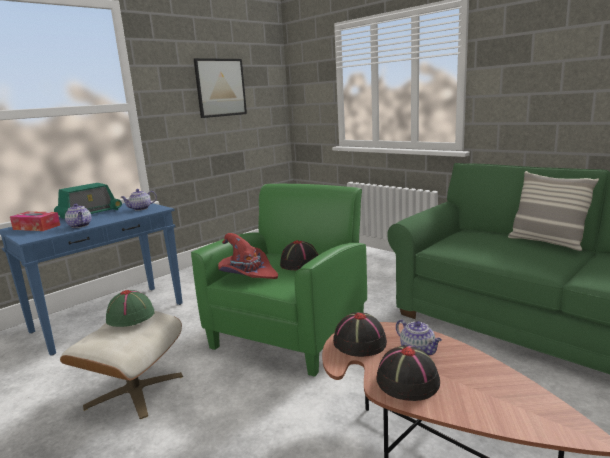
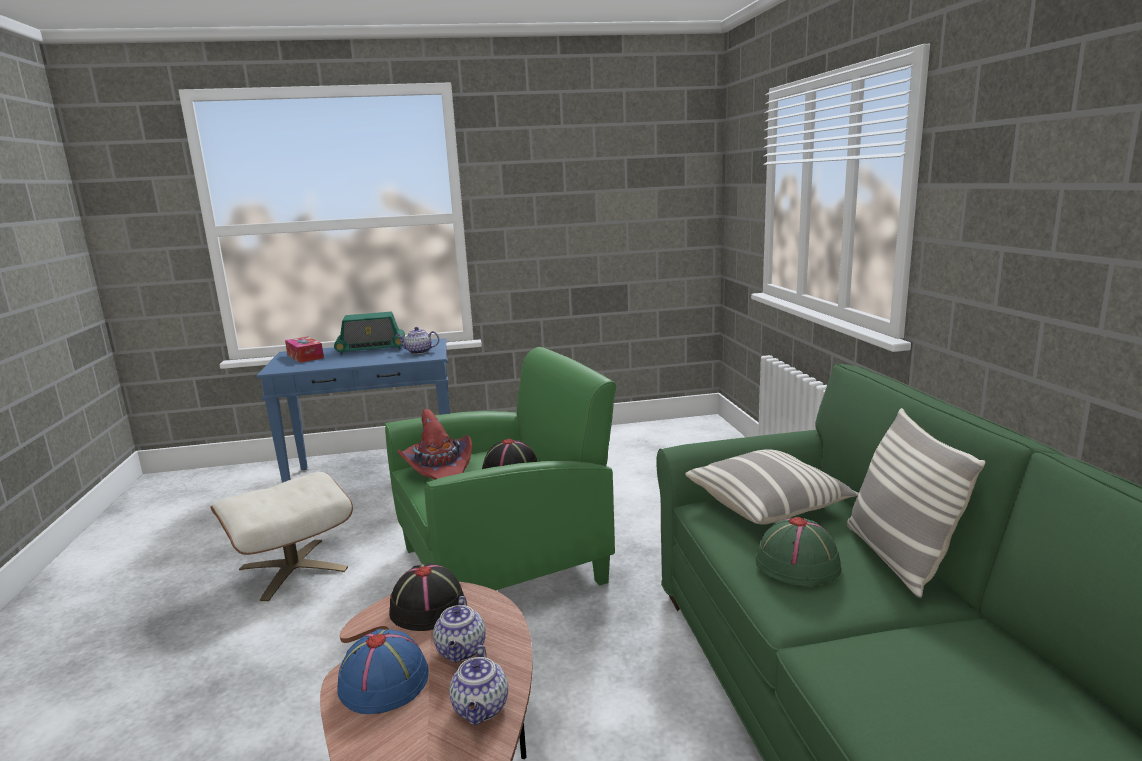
camera: 35 degrees right, 0 degrees up
(80, 226) = (333, 363): teapot -> teapot (481, 709)
(131, 316) = (301, 483): green hat -> green hat (798, 564)
(220, 87) = (596, 190): picture -> none
(407, 381) = (384, 681): black hat -> blue hat
(462, 239) = (768, 505): none -> pillow

